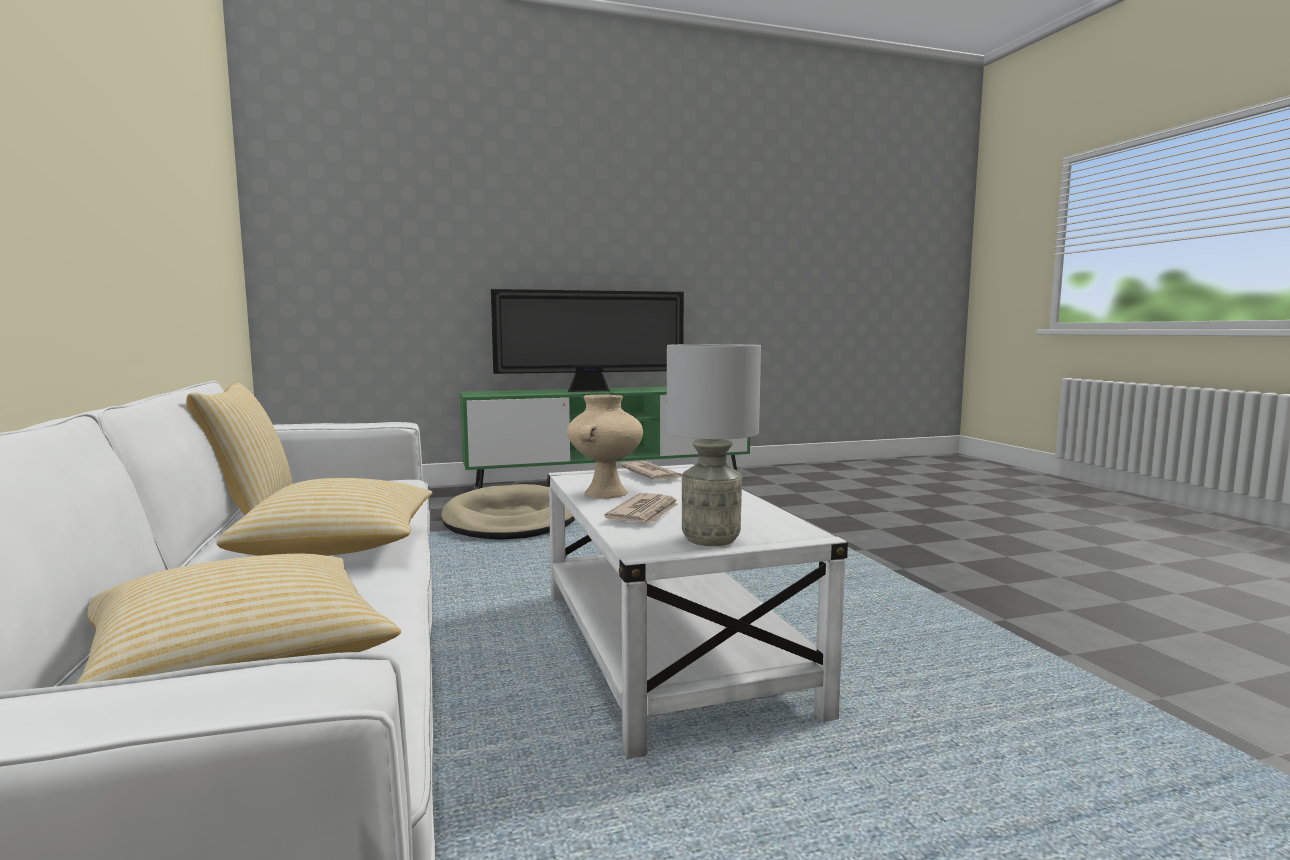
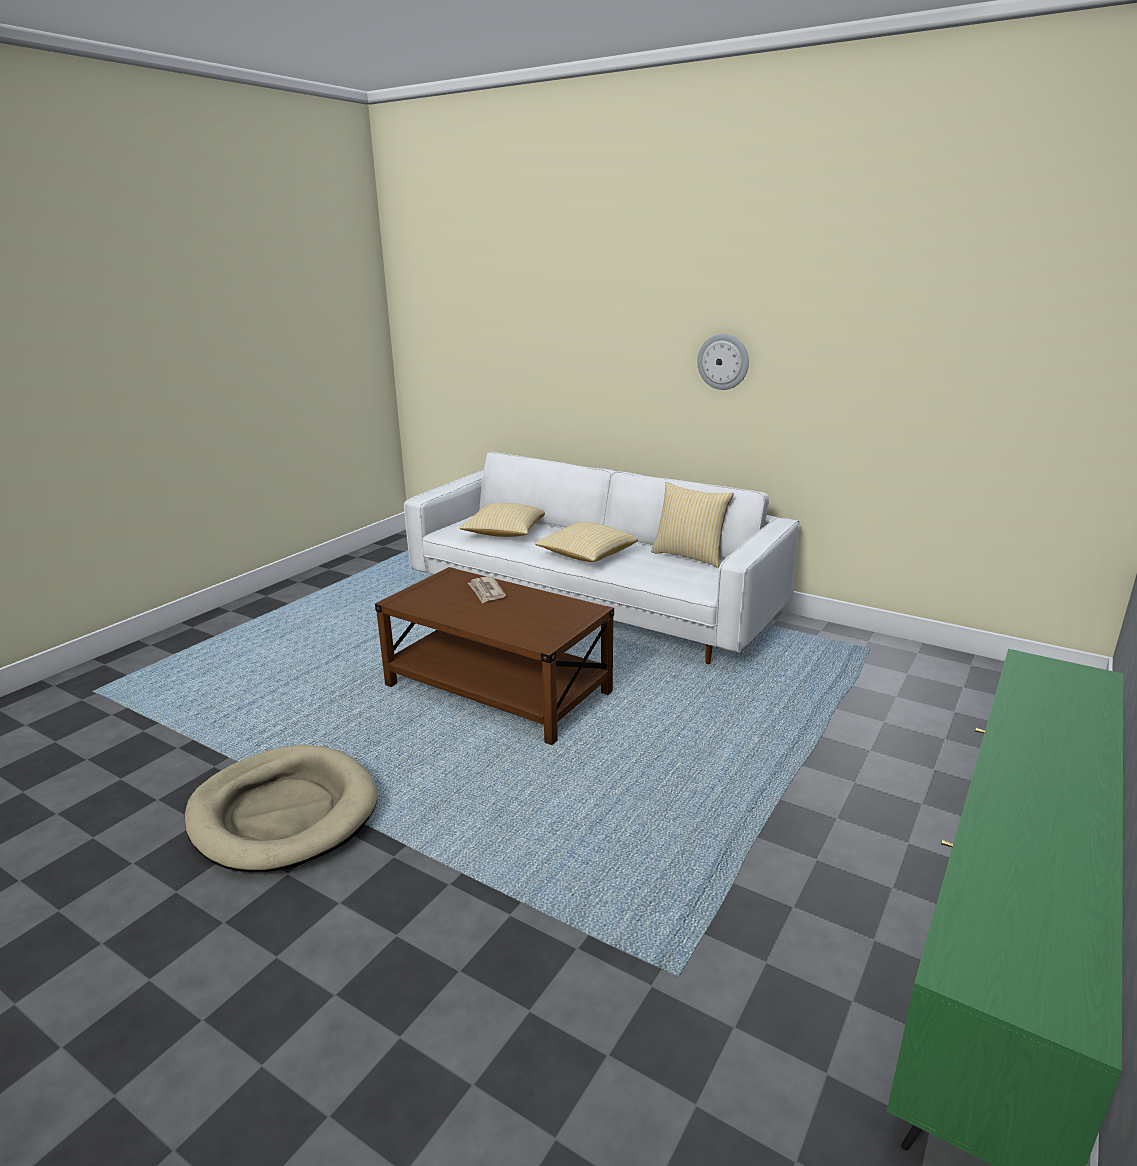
camera: 140 degrees right, 15 degrees up
(51, 155) = (723, 361): none -> wall clock
(511, 520) = (836, 758): beige dog bed -> beige dog bed (284, 813)
(591, 391) = (1040, 764): television -> none
(605, 493) = (536, 599): beige vase -> none
(652, 474) = (547, 626): newspaper -> none
(667, 647) = (498, 689): white coffee table -> brown coffee table
(709, 539) = (433, 585): grey table lamp -> none

